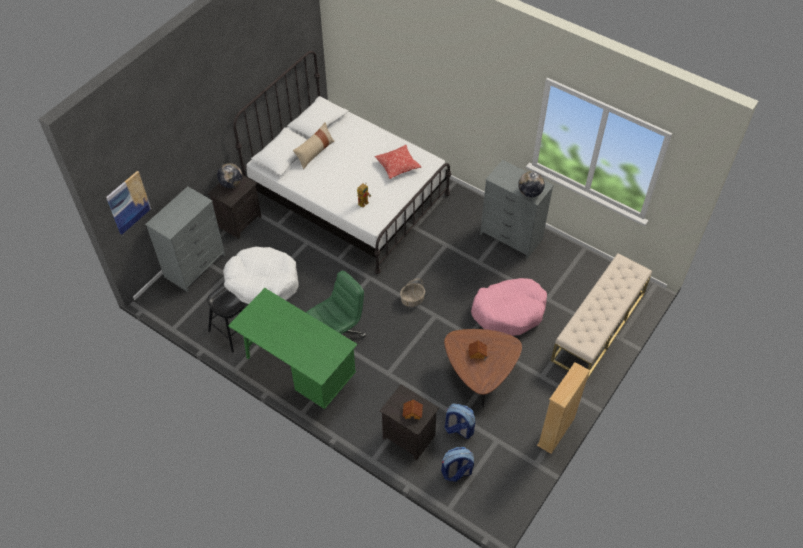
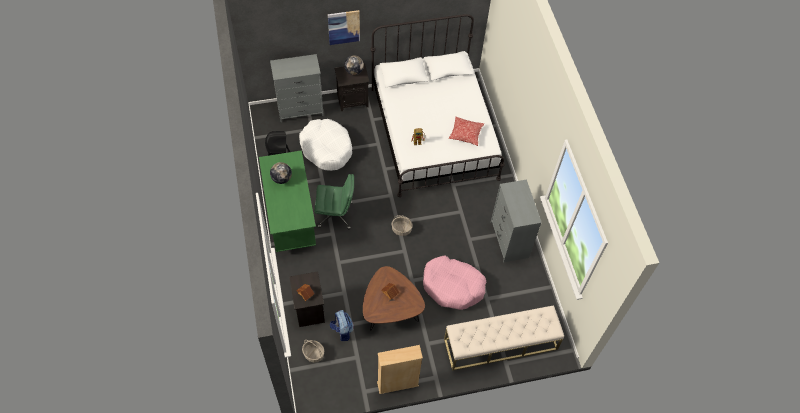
camera: 40 degrees right, 5 degrees up
(128, 202) = (261, 39): picture -> picture (344, 27)
(315, 152) = (424, 87): beige pillow -> none
(456, 472) = (313, 354): backpack -> basket
(530, 193) = (518, 215): globe -> globe (281, 179)

